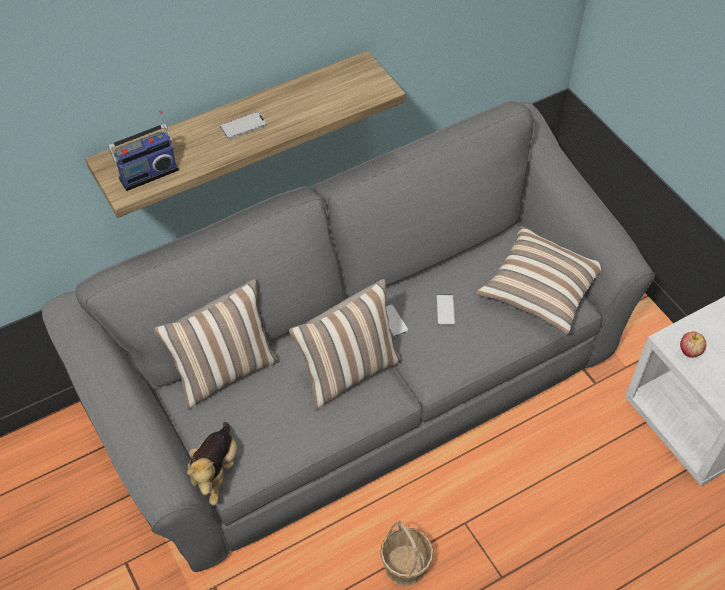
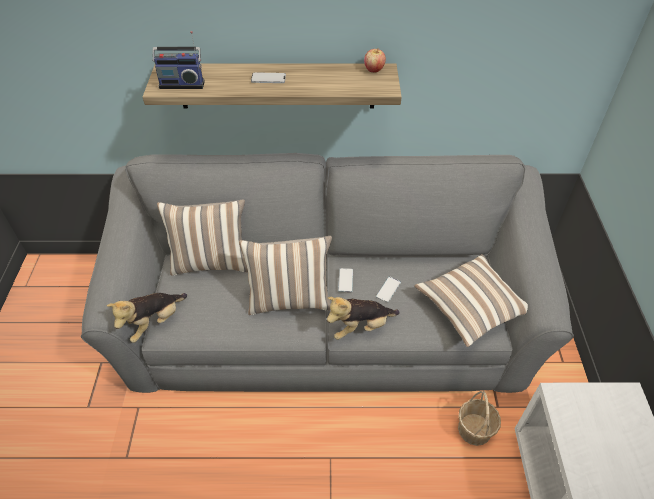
camera: 30 degrees right, 5 degrees down
(405, 565) = (268, 464): basket -> basket (474, 429)
(444, 365) = (360, 327): none -> plush toy
(689, 351) = (571, 412): apple -> apple (374, 70)

